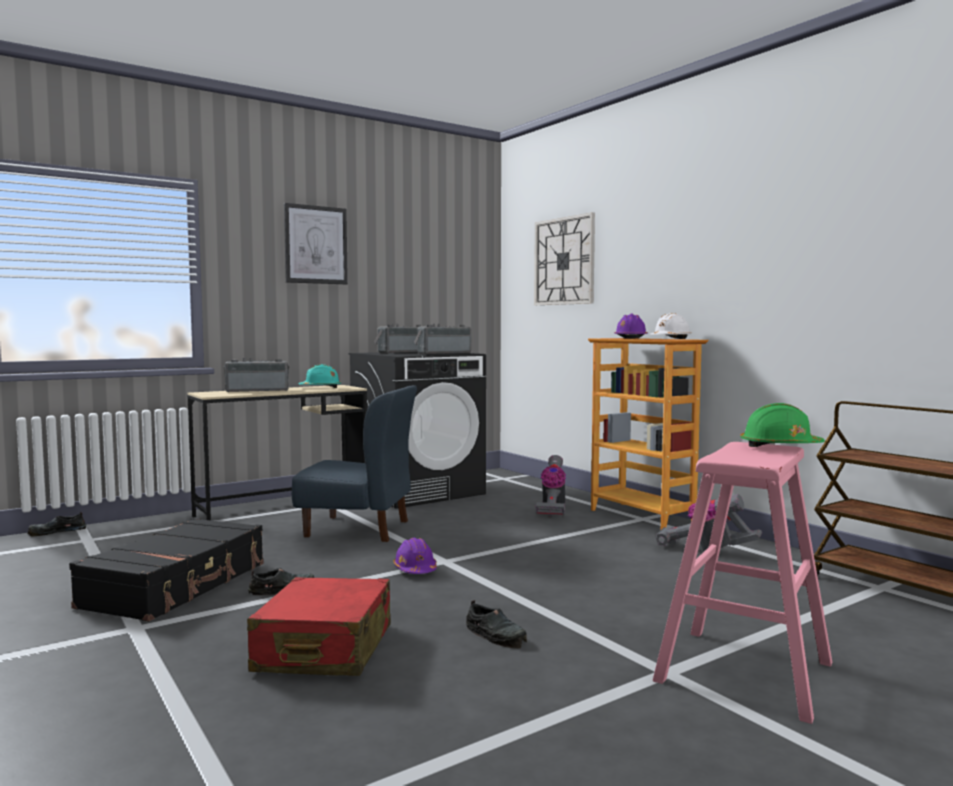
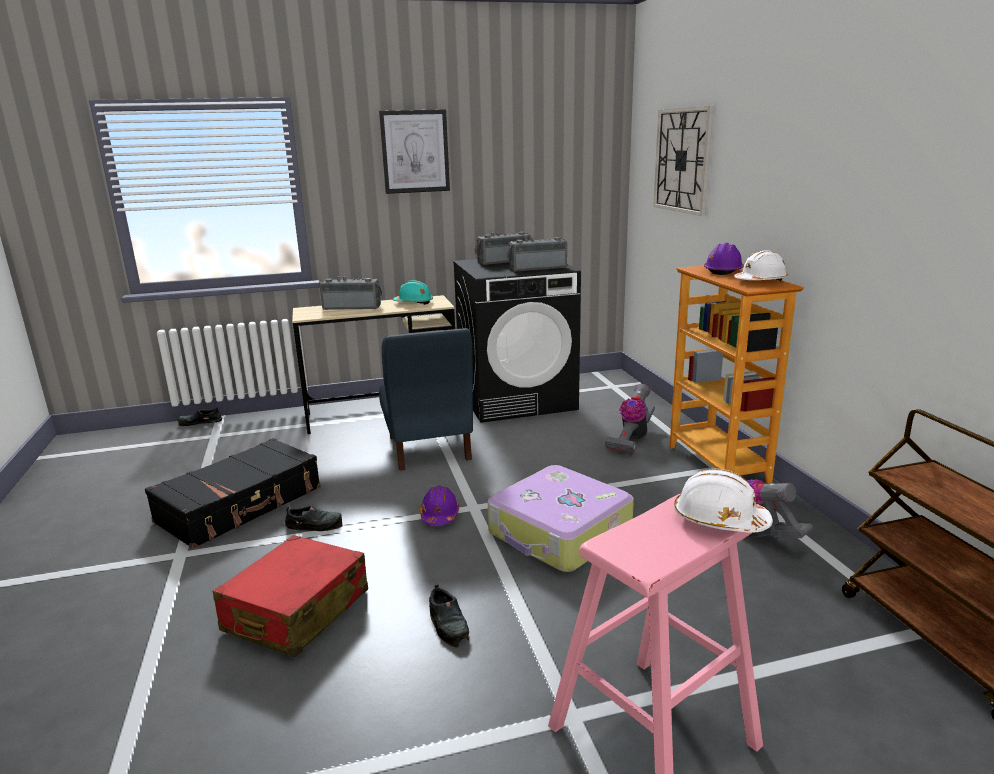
camera: 20 degrees right, 15 degrees up
(358, 529) = (428, 448): blue chair -> blue chair turned 45 degrees clockwise
(545, 568) = (559, 533): none -> suitcase
(780, 447) = (719, 520): green hard hat -> white hard hat

